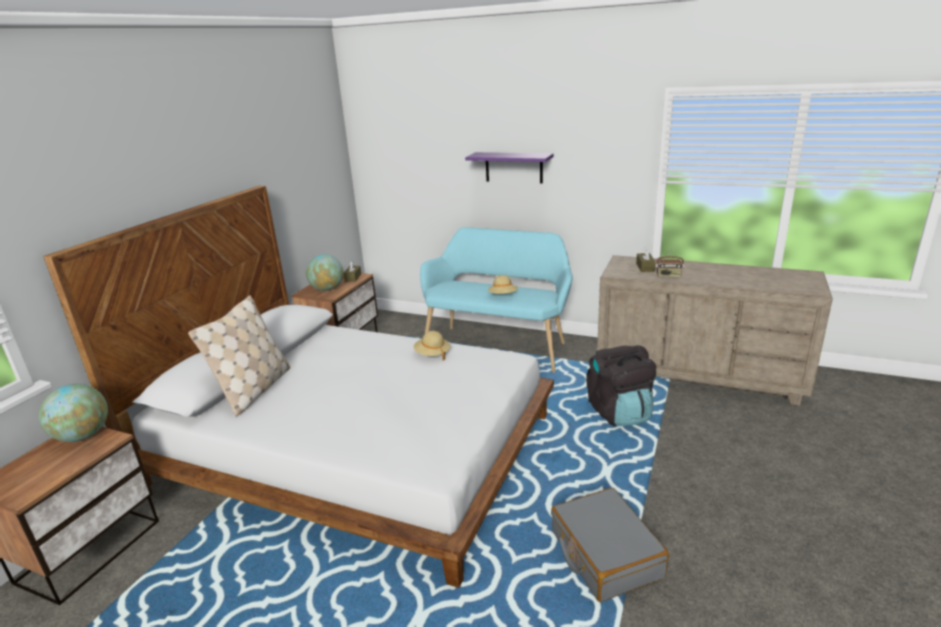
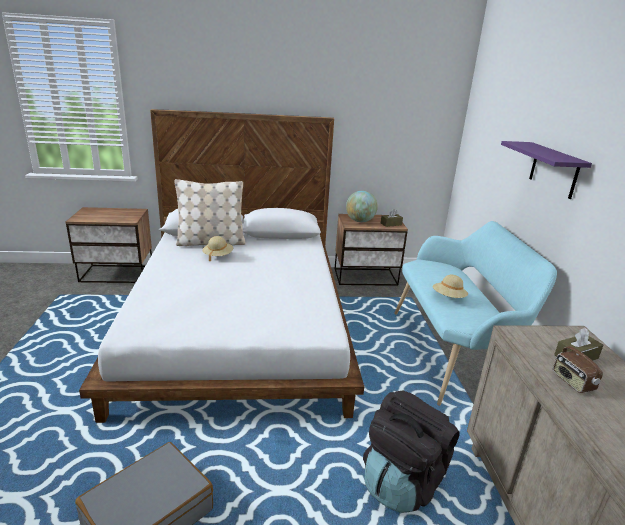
camera: 60 degrees right, 0 degrees up
(83, 436) = (132, 213): globe -> none
(432, 354) = (302, 290): beige hat -> beige hat (218, 256)

